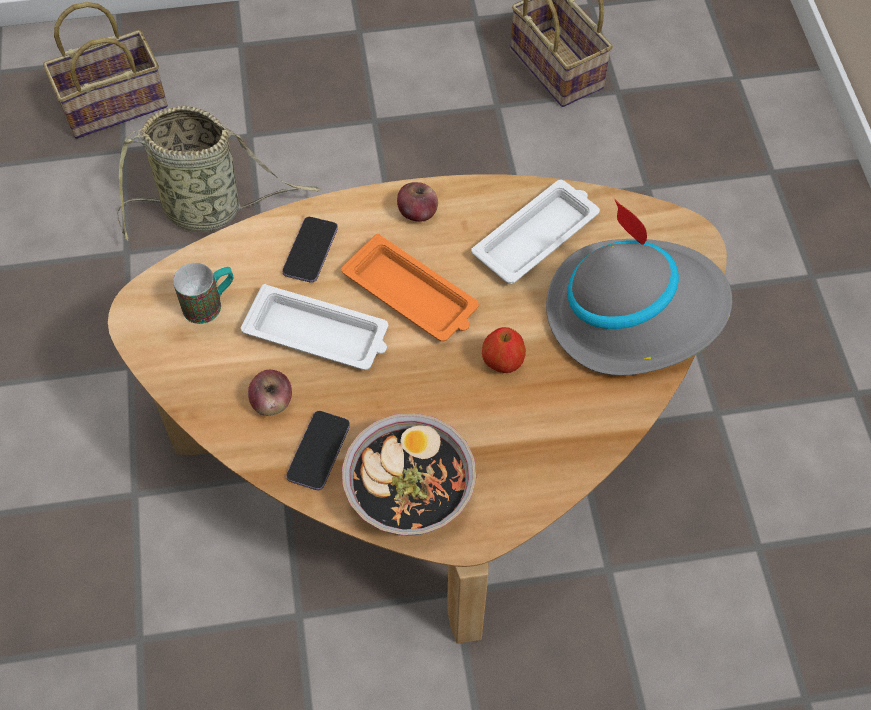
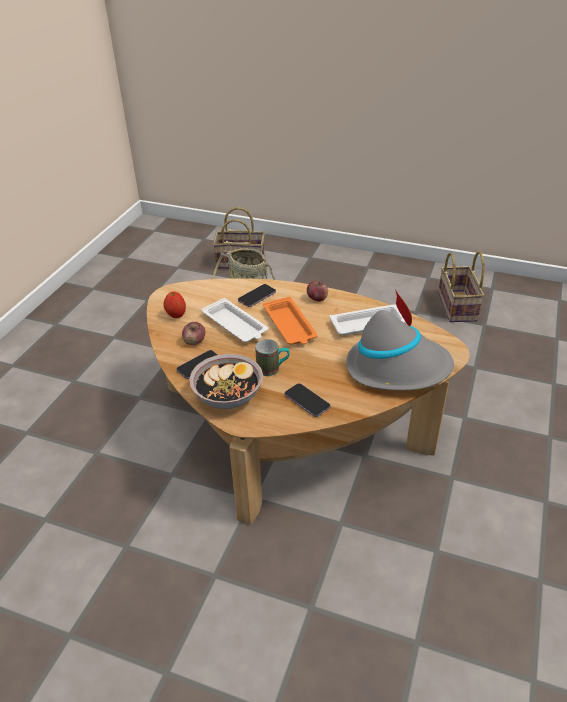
camera: 30 degrees right, 20 degrees down
(210, 304) = (198, 300): mug -> mug (273, 369)
(502, 362) = (313, 364): apple -> apple (176, 315)
(541, 443) = (307, 401): none -> phone

